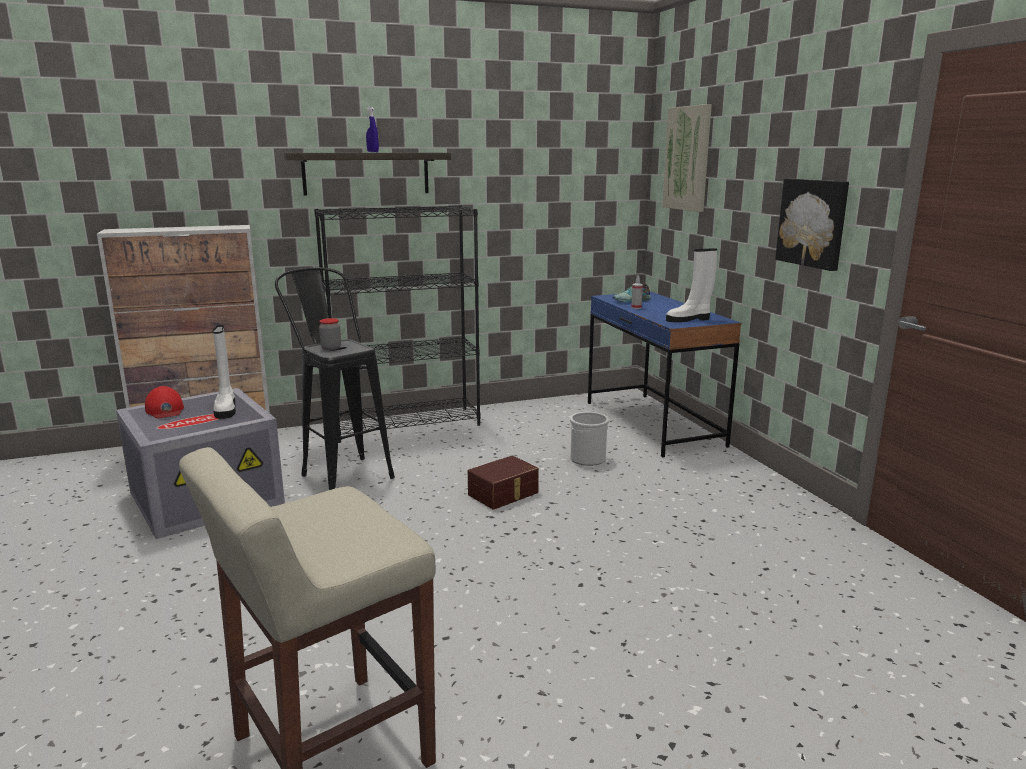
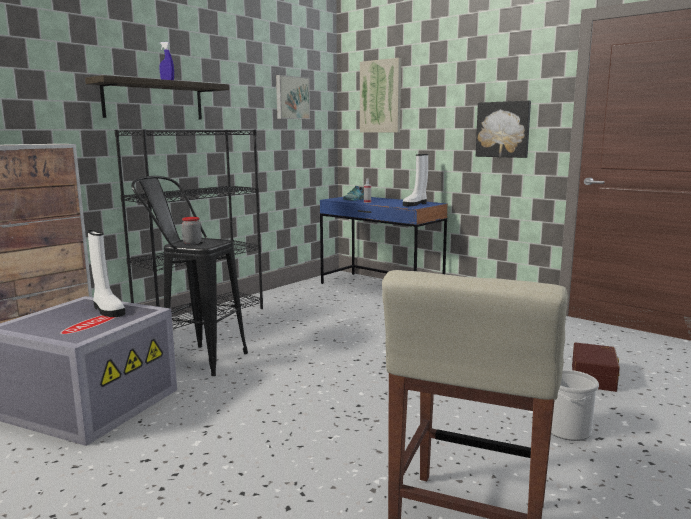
camera: 30 degrees left, 5 degrees down
(165, 410) = (41, 321): red cap -> none
(504, 494) = (346, 345): brown storage box -> brown storage box (595, 377)
(567, 160) = (291, 98): none -> picture
(588, 459) = (370, 314): bucket -> bucket (567, 429)

